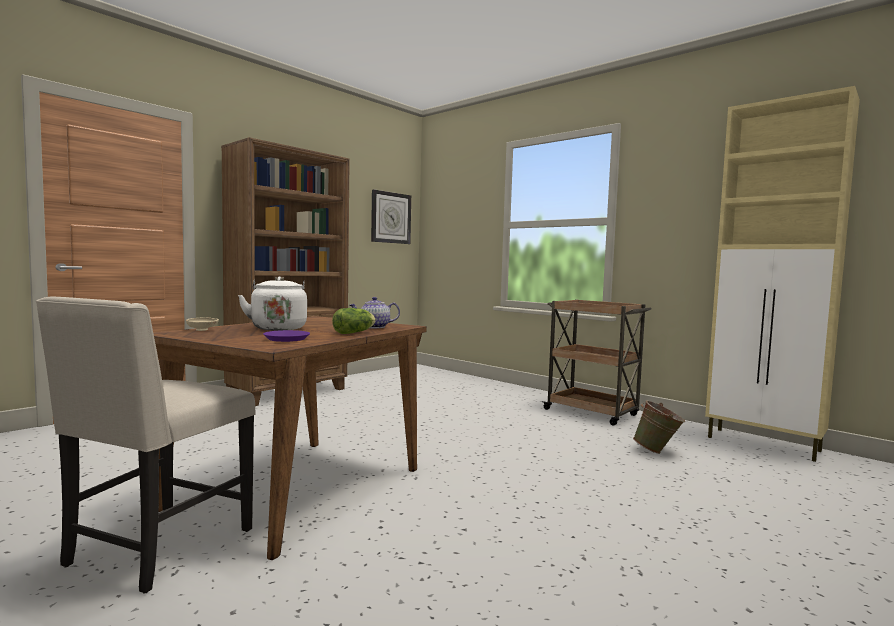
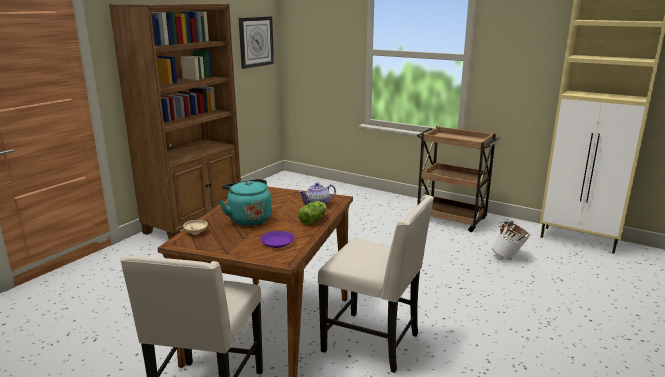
camera: 10 degrees left, 15 degrees up
(278, 328) = (248, 219): white kettle -> turquoise kettle
(423, 517) = (373, 343): none -> beige chair
(658, 452) = (509, 257): green bucket -> white bucket

